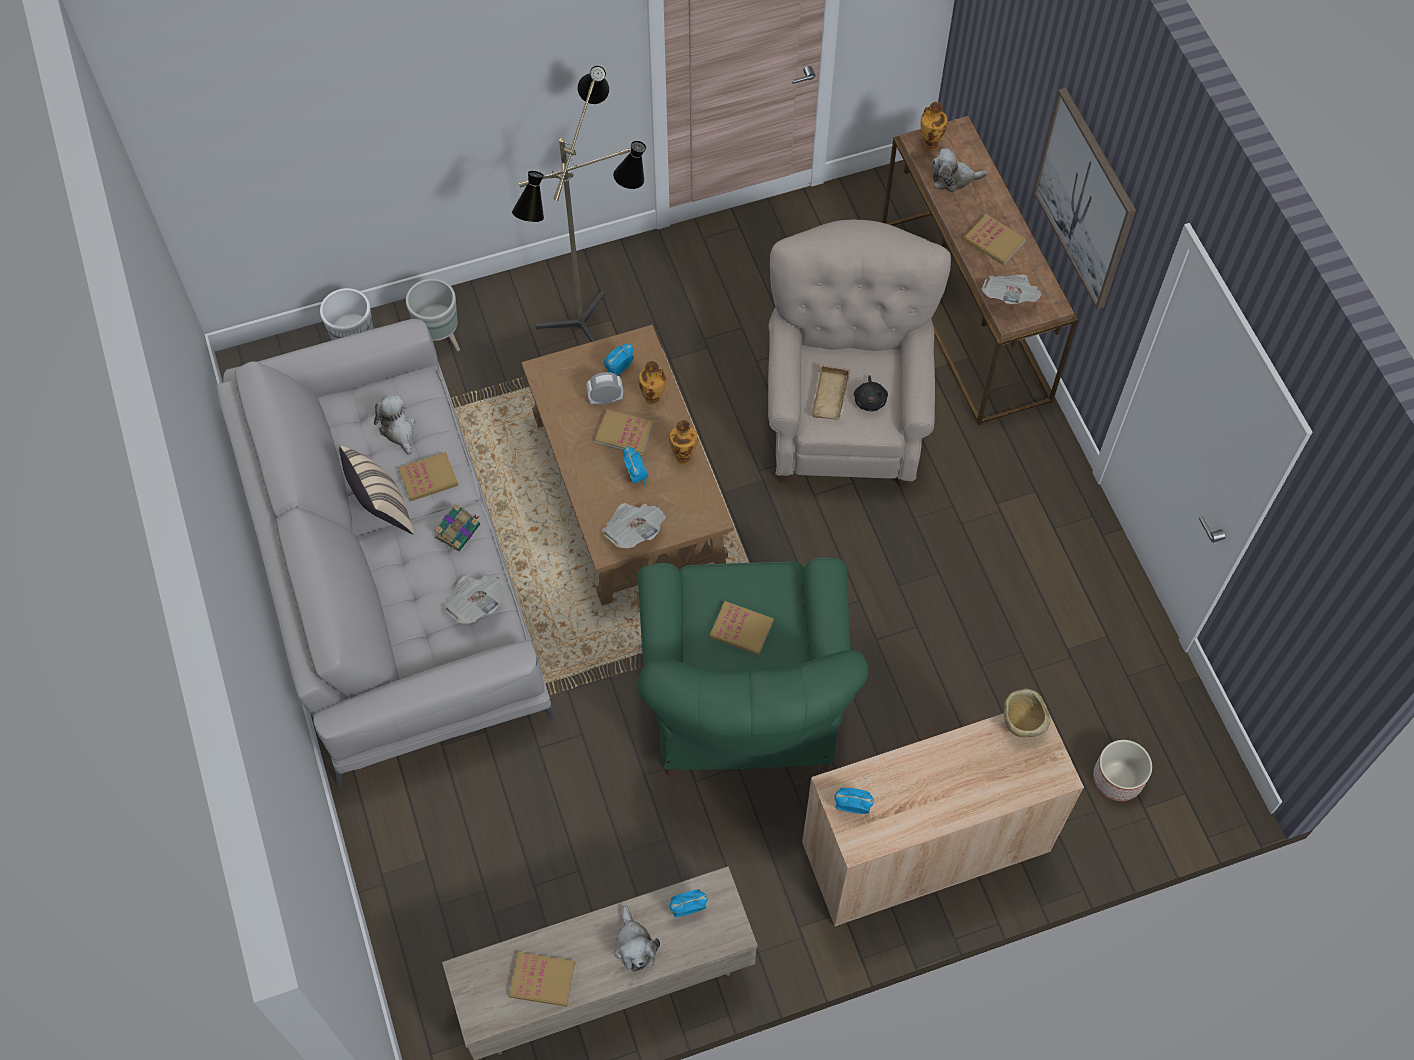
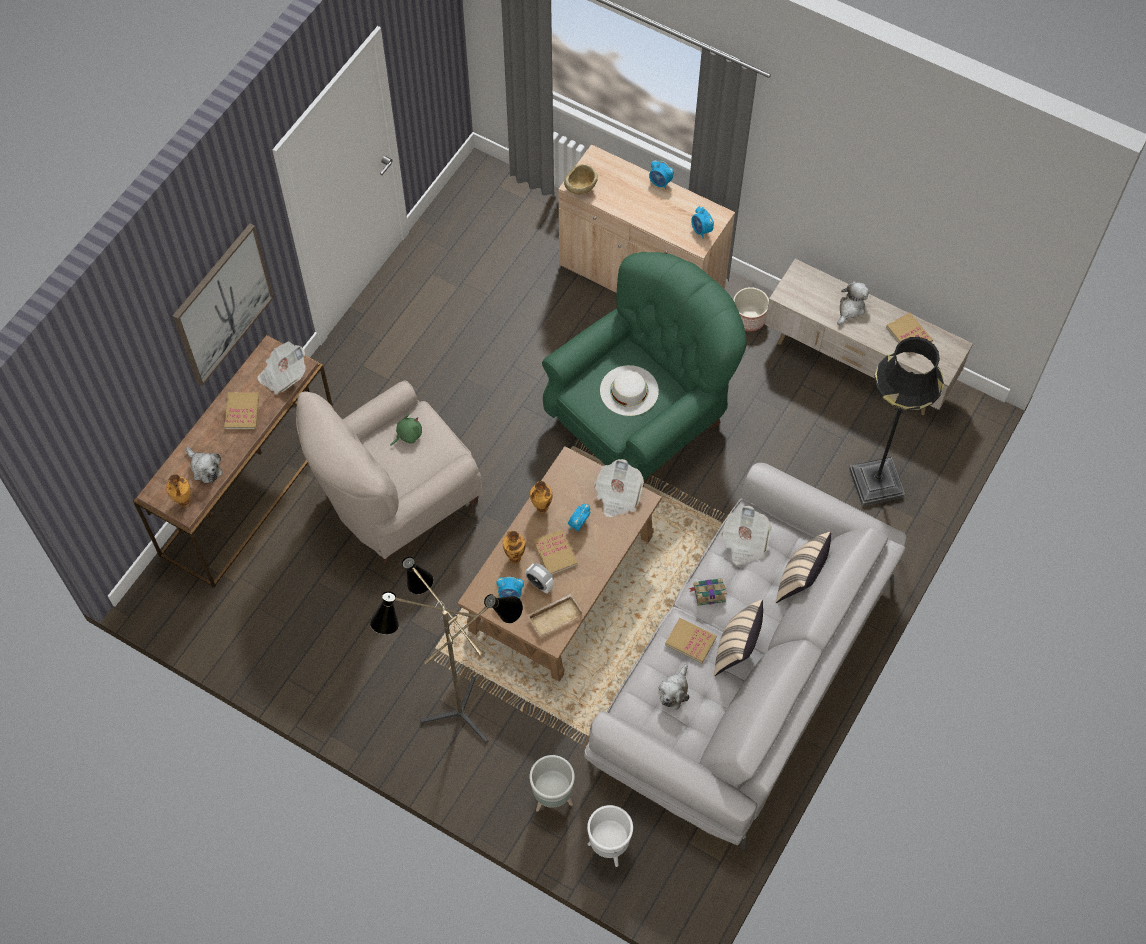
camera: 130 degrees left, 0 degrees up
(388, 620) = (800, 581): none -> beige pillow
(455, 871) = (876, 483): none -> black floor lamp
(687, 908) = (808, 299): alarm clock -> alarm clock (660, 183)
(741, 629) = (629, 390): book -> white hat
(832, 397) = (424, 457): beige tray -> beige tray (555, 616)
(870, 400) = (407, 435): black plush toy -> green plush toy
(1118, 777) = (517, 219): planter -> planter (748, 317)

